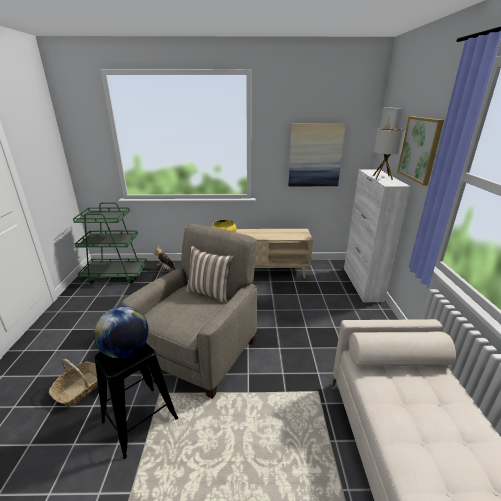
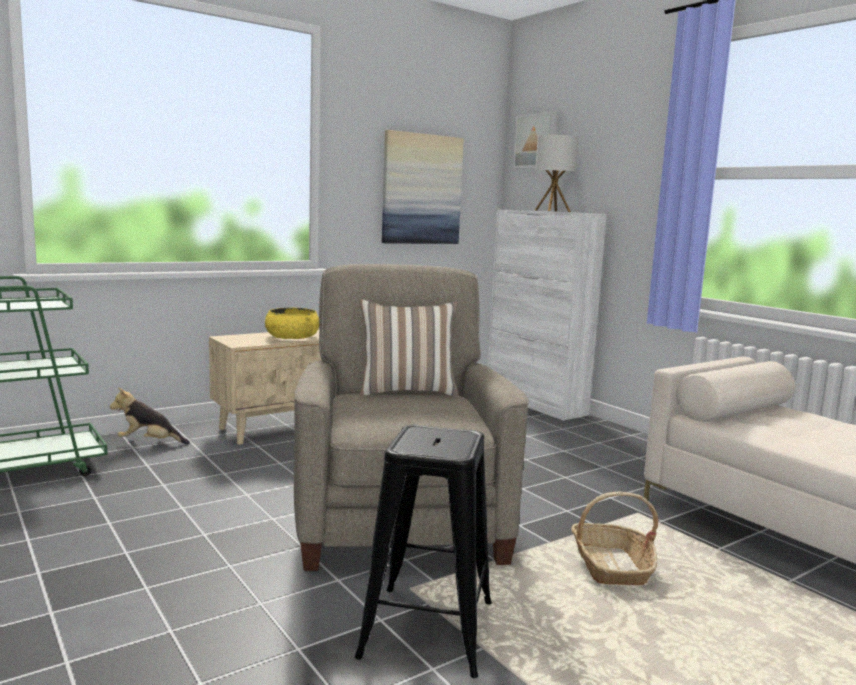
camera: 35 degrees left, 15 degrees down
(80, 389) = (226, 640): basket -> basket (611, 566)
(126, 351) = (432, 438): globe -> none
(420, 149) = (611, 159): picture -> none

